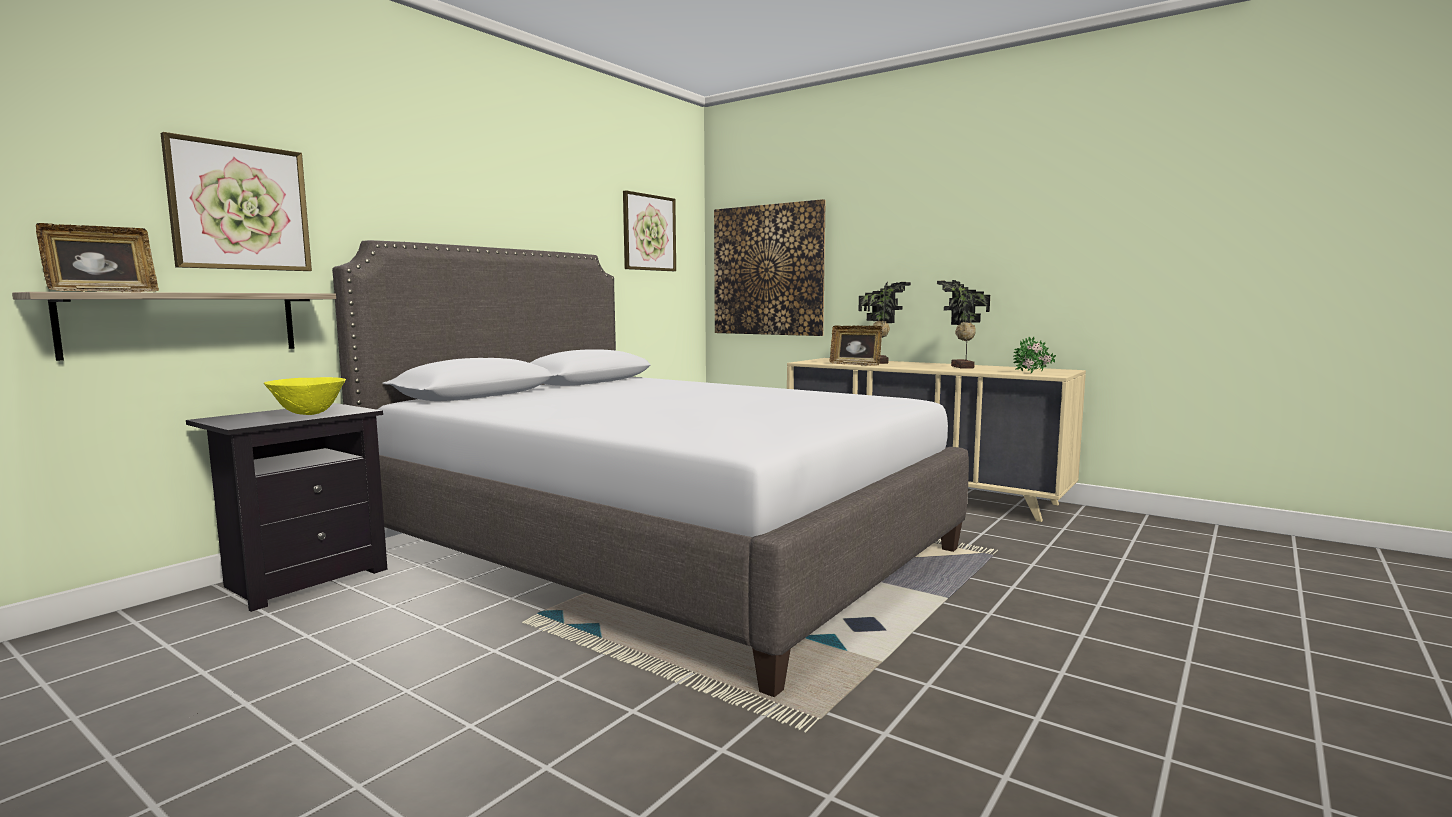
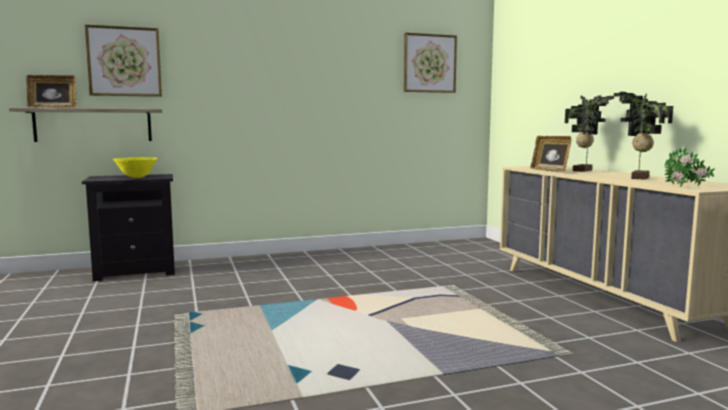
camera: 35 degrees right, 0 degrees up
(657, 549) = (320, 293): grey bed -> none
(768, 270) = (526, 89): picture -> none

